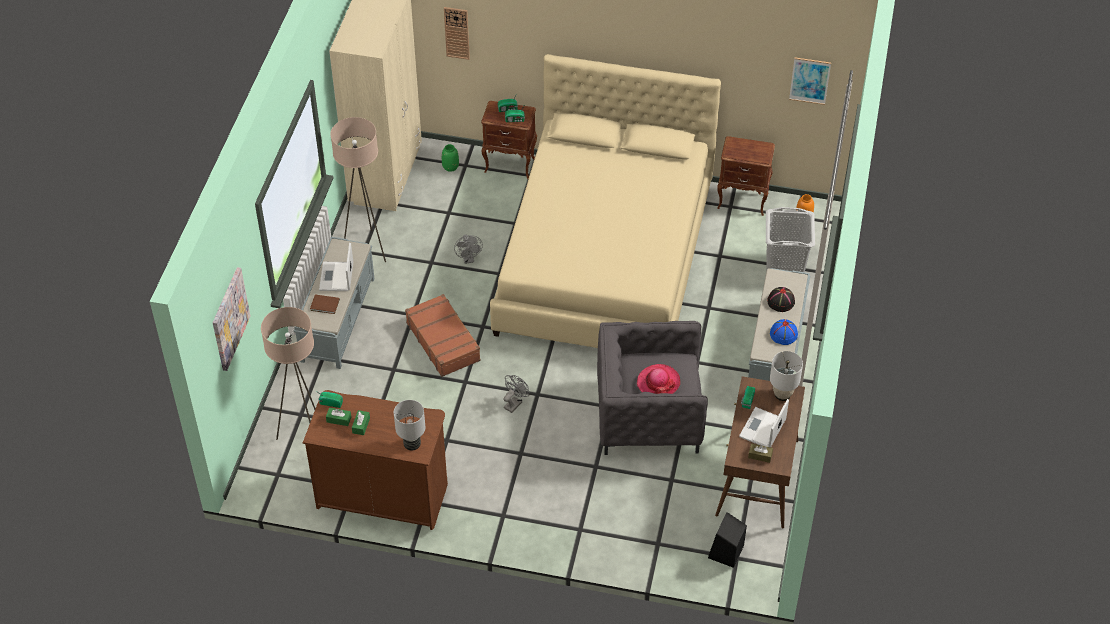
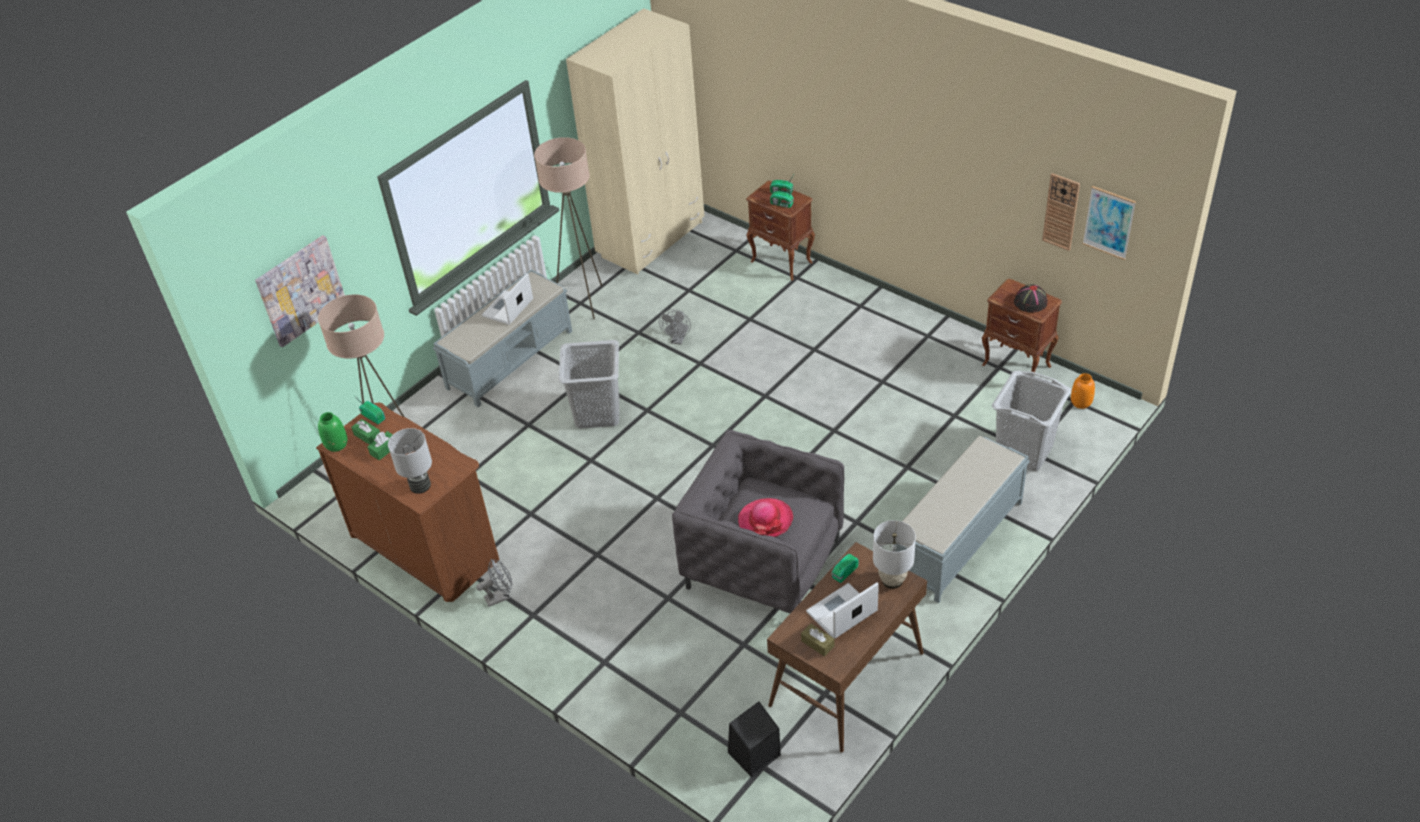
camera: 30 degrees right, 5 degrees down
(325, 305) = (477, 332): brown book -> none
(443, 341) = (597, 412): brown suitcase -> grey laundry basket
(450, 166) = (720, 248): green vase -> green vase (336, 444)
(457, 33) = (739, 89): wall clock -> wall clock (1061, 211)
(514, 403) = (626, 499): grey fan -> grey fan (500, 596)
(605, 257) = (823, 380): beige bed -> none
(780, 302) = (972, 477): black hat -> black hat (1030, 302)
(783, 334) = (952, 515): blue hat -> none

